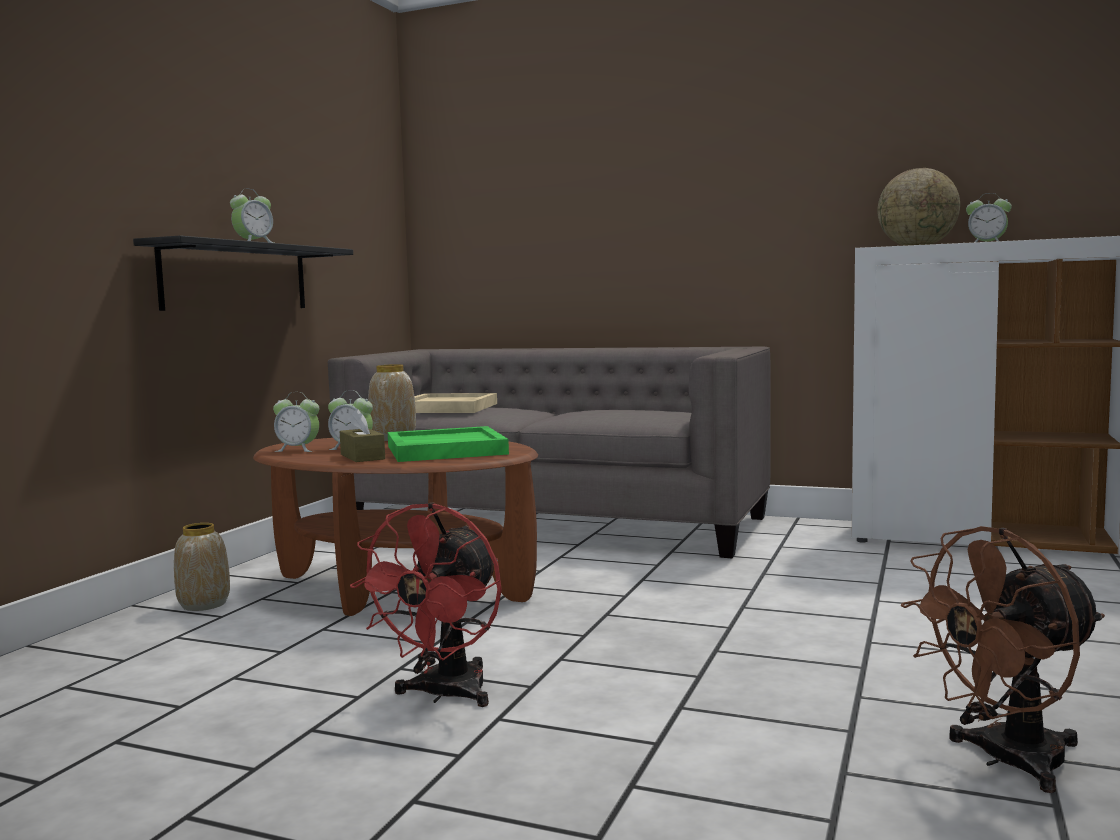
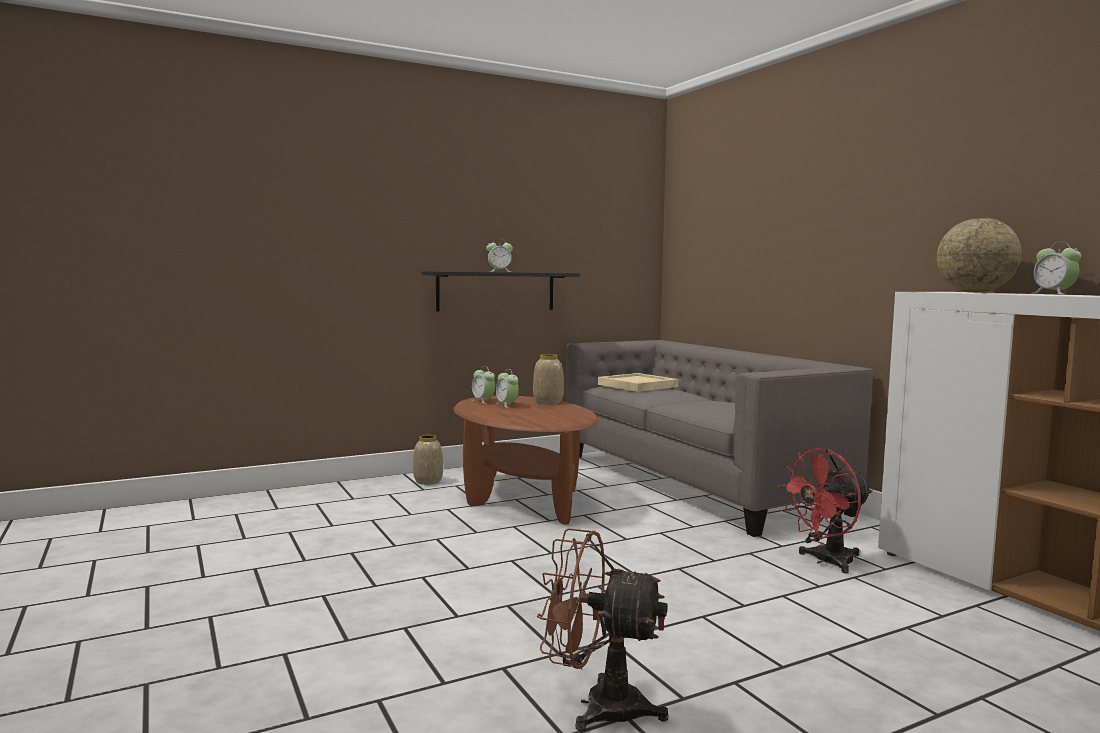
camera: 40 degrees right, 0 degrees up
(362, 457) = (492, 411): brown tissue box -> none
(444, 695) = (425, 558): red fan -> red fan (825, 561)
(445, 450) = (541, 415): green tray -> none

